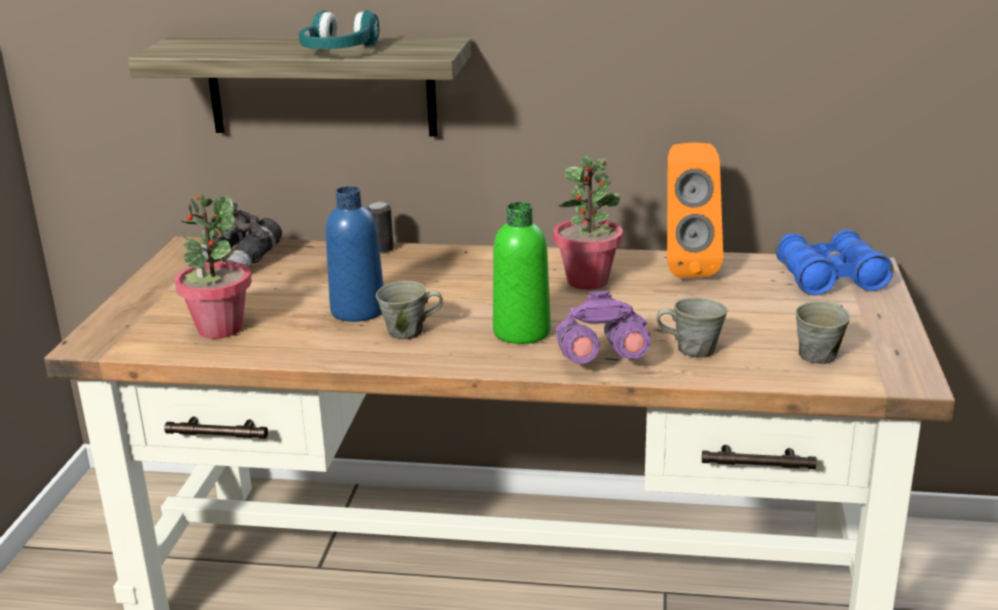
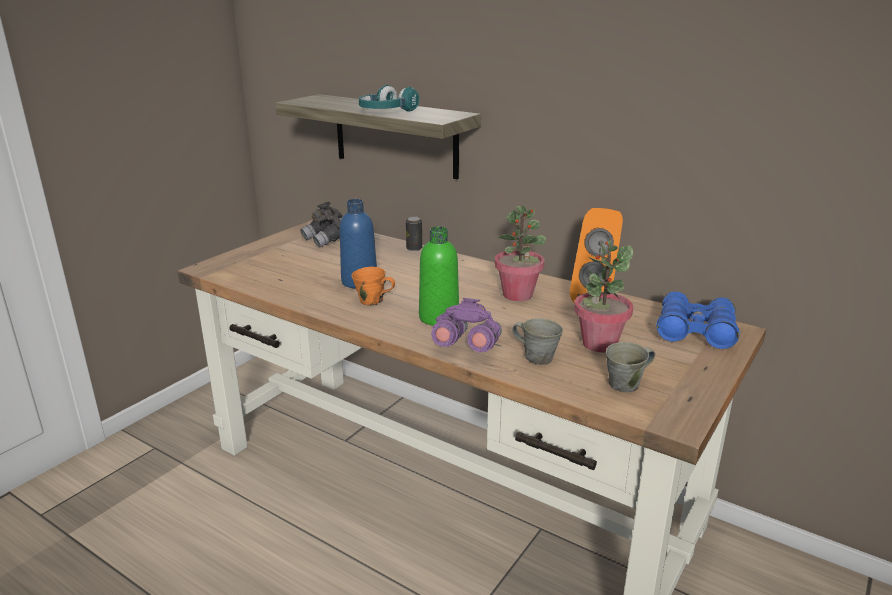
camera: 25 degrees right, 0 degrees up
(219, 329) = (276, 275): potted plant -> potted plant (599, 344)
(408, 332) = (372, 301): grey mug -> orange mug

